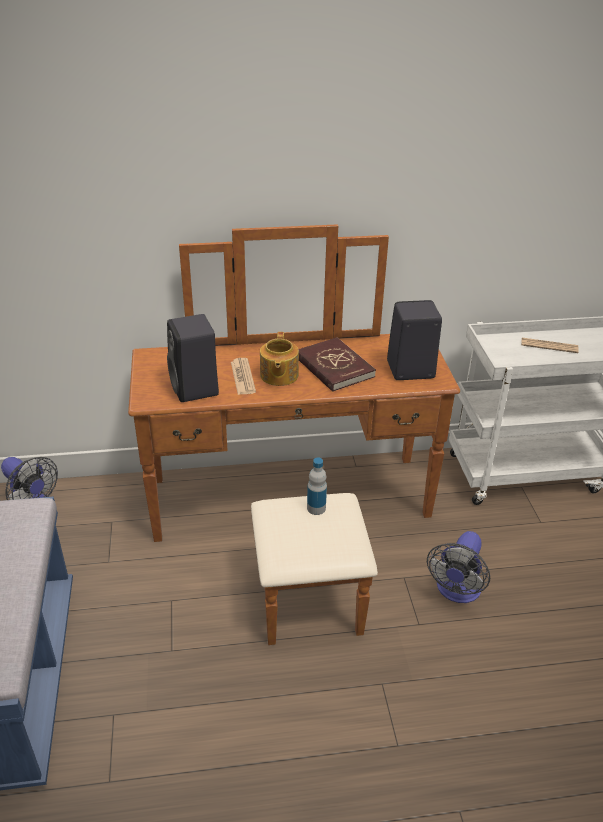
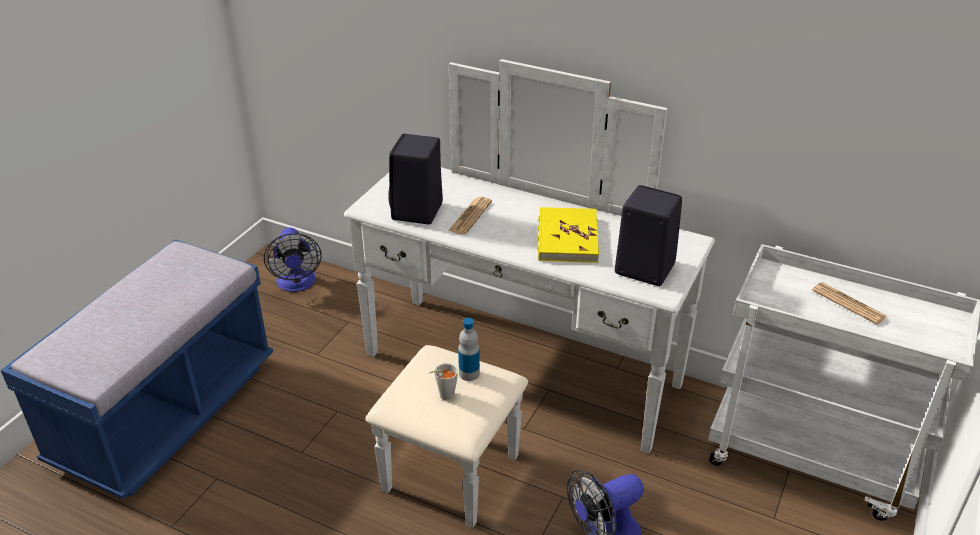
camera: 35 degrees right, 0 degrees up
(278, 375) = (504, 227): teapot -> none
(295, 519) = (508, 391): brown dresser -> white dresser
(315, 534) = (443, 396): none -> grey cup
(334, 367) = (567, 238): red book -> yellow book

